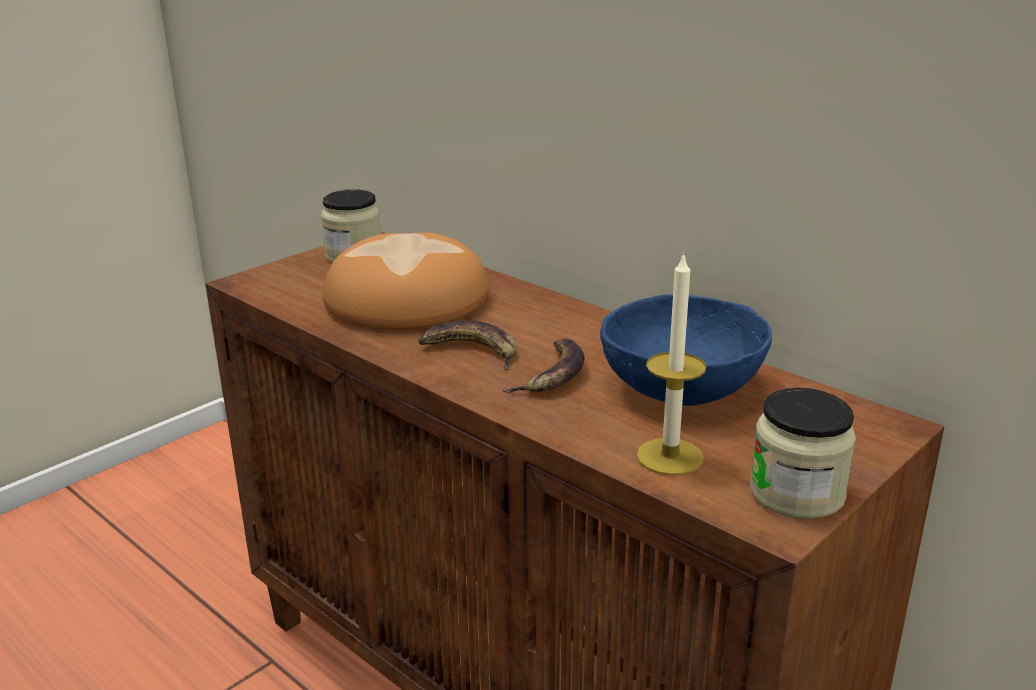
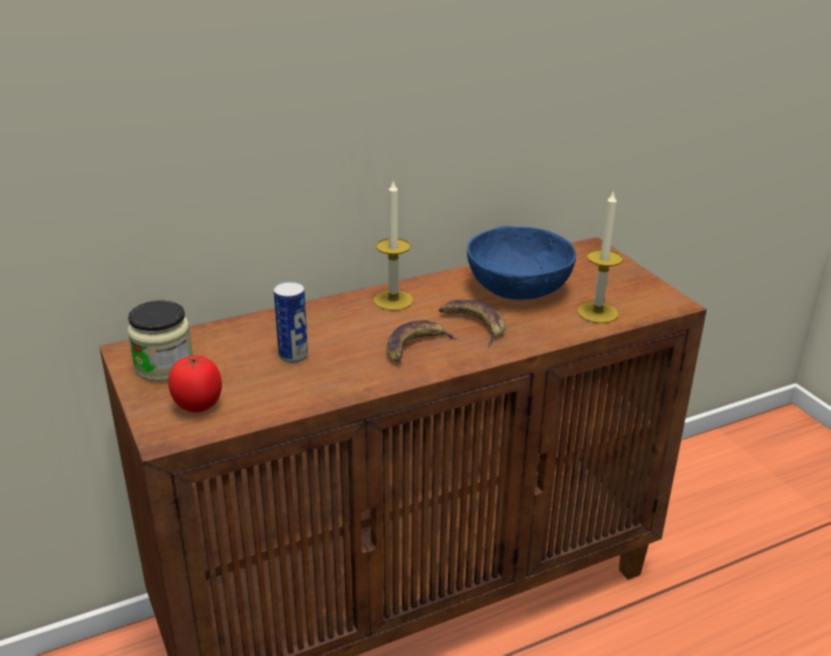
camera: 70 degrees left, 5 degrees up
(297, 281) = (198, 405): none -> tomato
(407, 298) = (293, 355): bread -> can
(568, 320) = (393, 300): none -> candle
(796, 493) = (648, 290): jar -> none

